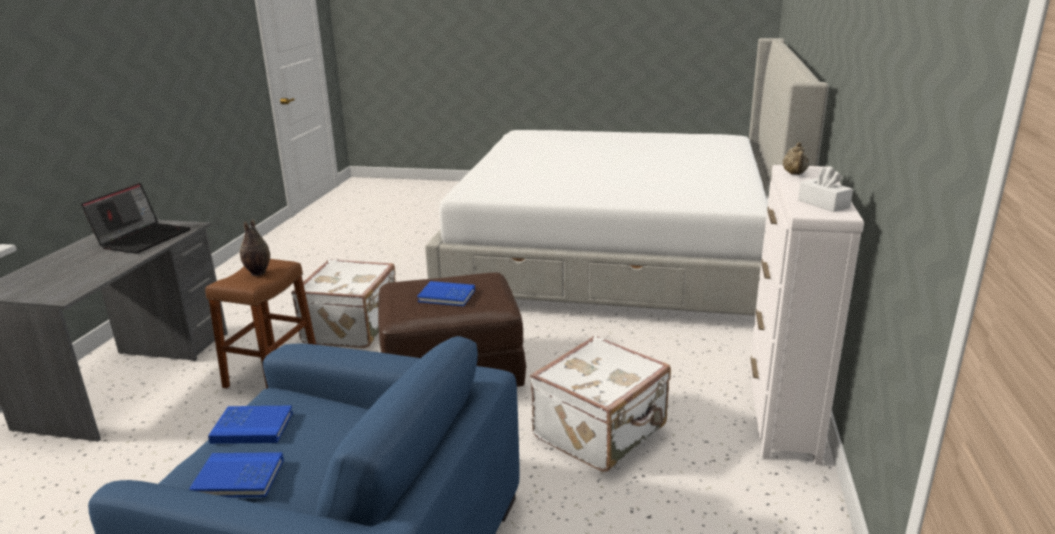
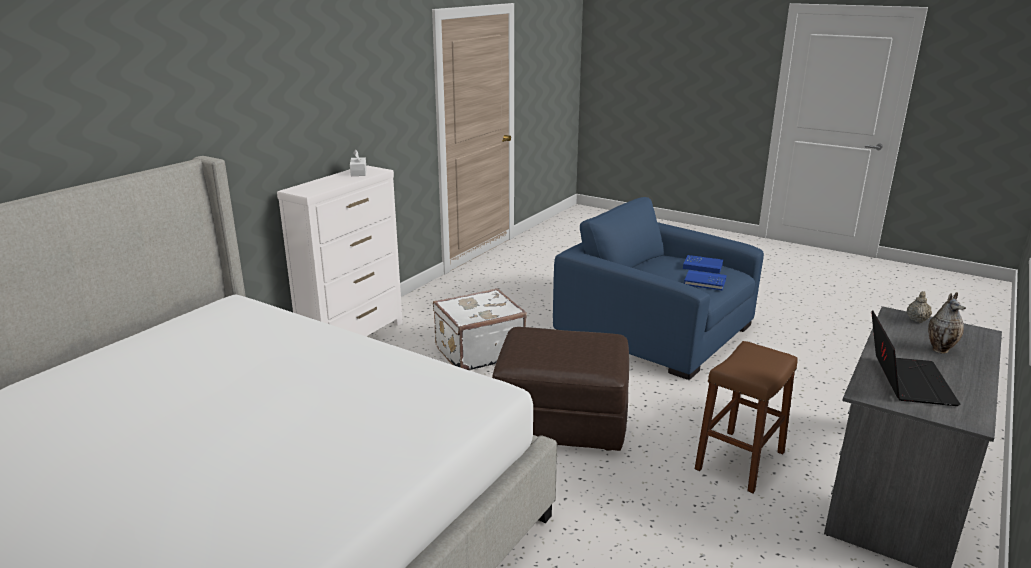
camera: 160 degrees left, 0 degrees up
(143, 238) = (905, 380): laptop -> laptop turned 150 degrees clockwise
(257, 273) = (750, 360): vase -> vase (940, 349)
(353, 327) = (658, 504): white suitcase -> none
(446, 296) = (564, 344): blue book -> none
(794, 174) = (317, 189): beige teapot -> beige teapot (917, 319)

